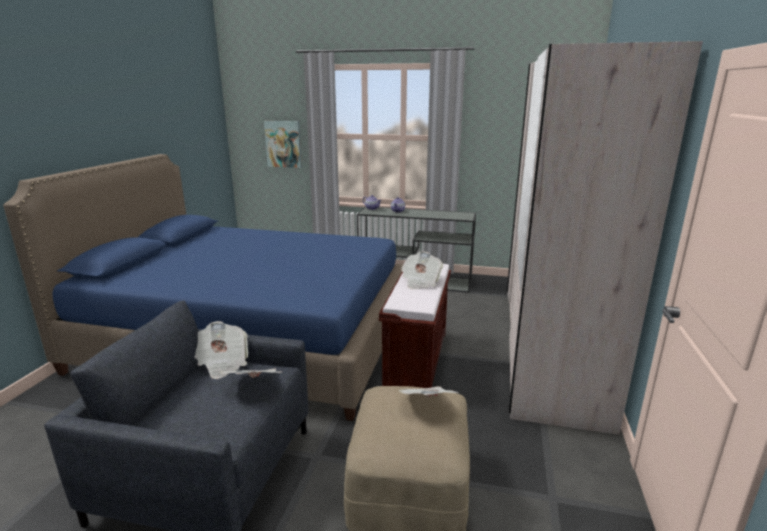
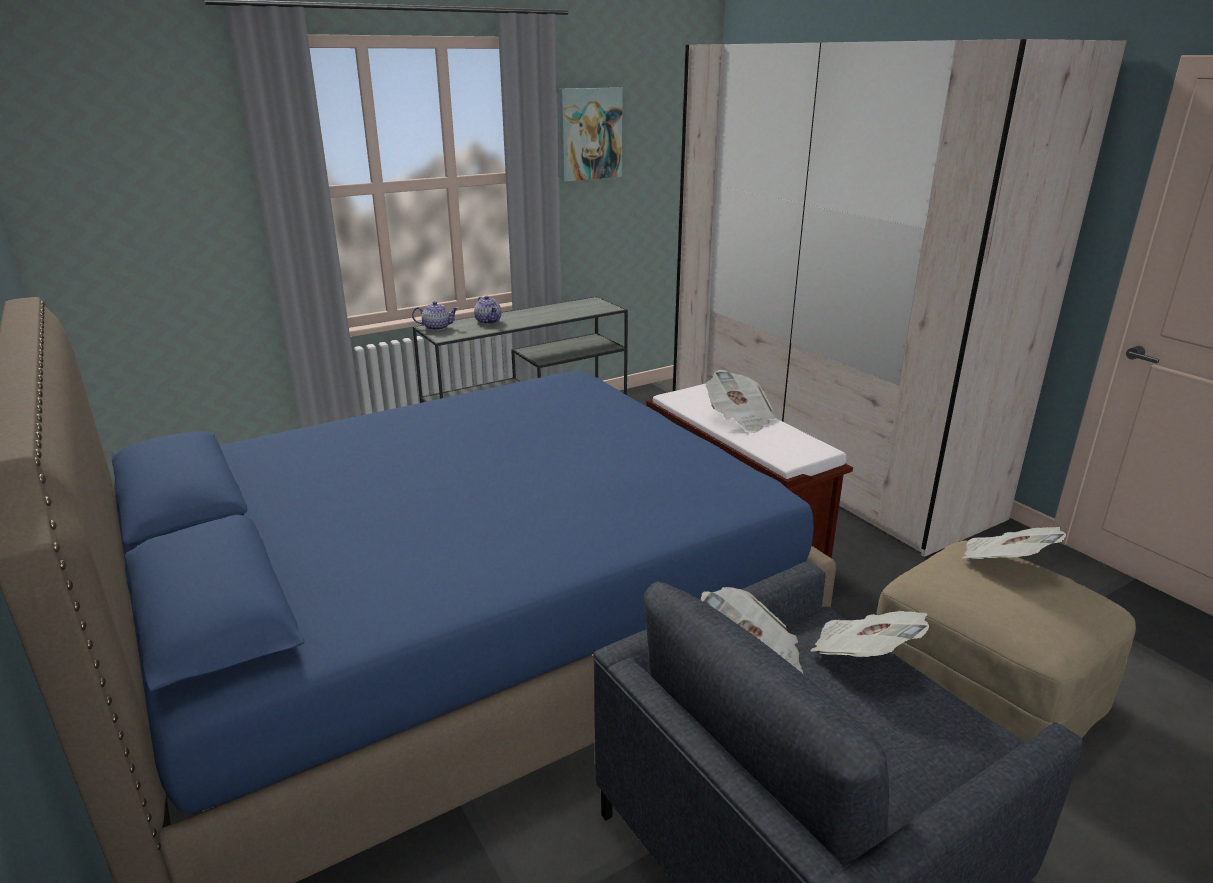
camera: 45 degrees left, 5 degrees up
(283, 144) = (184, 225): picture -> picture (590, 134)

